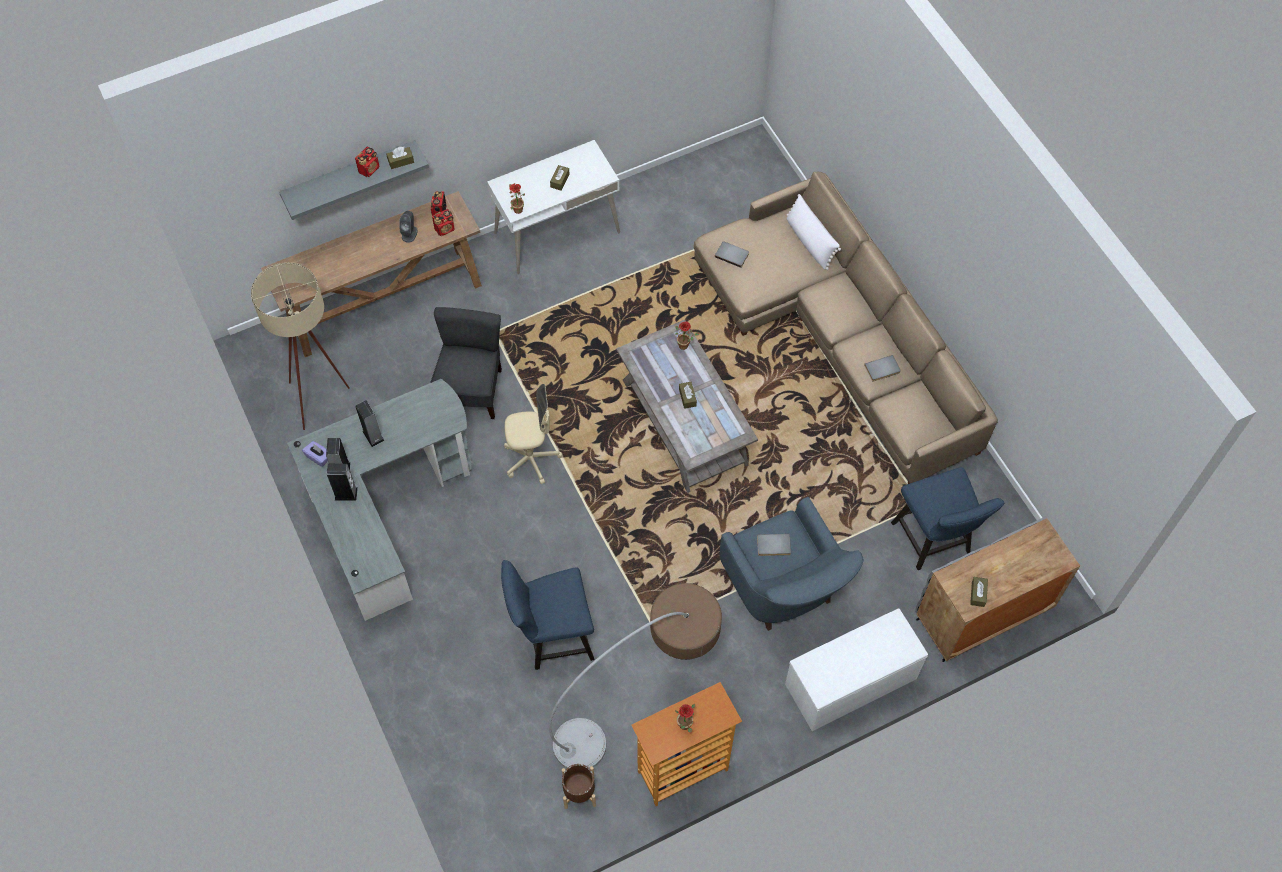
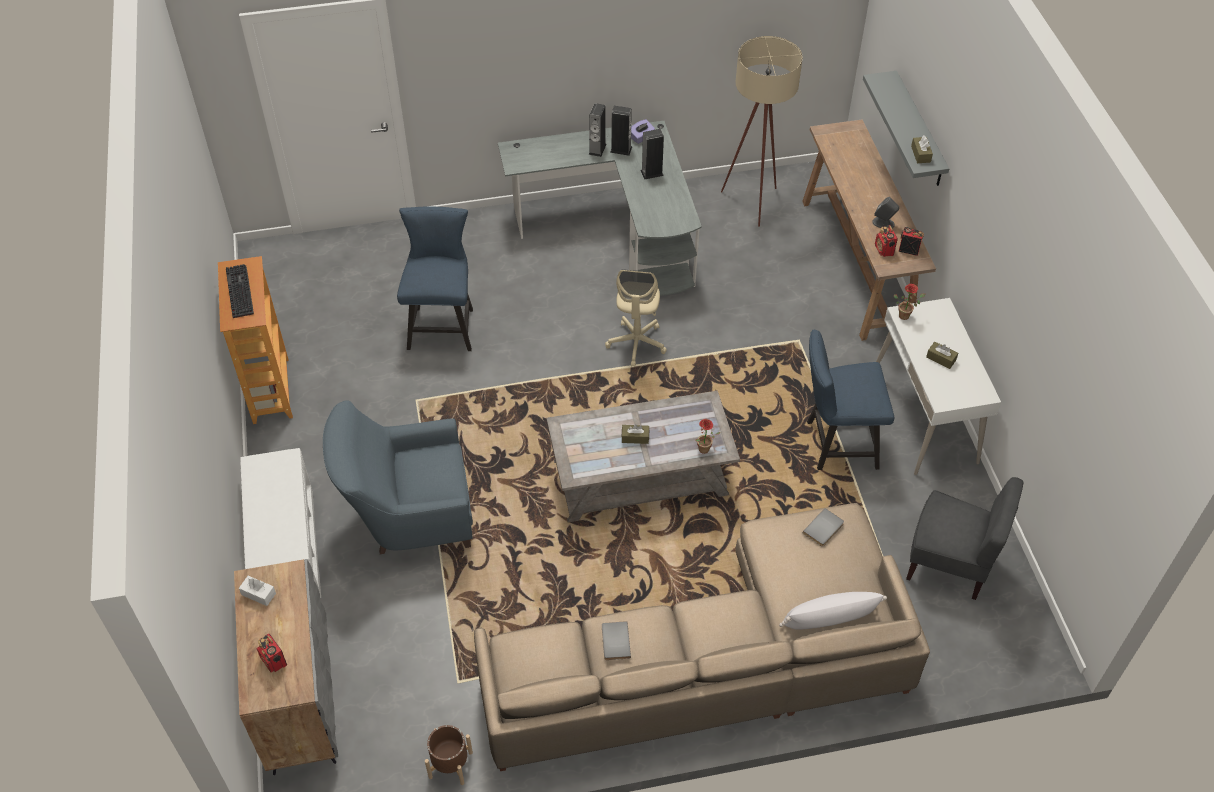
camera: 105 degrees right, 10 degrees down
(369, 169) = (913, 131): radio -> radio (274, 661)
(471, 391) = (731, 312): grey chair -> grey chair (949, 564)
(579, 792) = (291, 316): brown planter -> brown planter (451, 765)
(640, 705) = (347, 374): floor lamp -> none
(686, 726) = (238, 291): potted plant -> keyboard
(773, 546) = (428, 467): grey book -> none
(934, 542) = (405, 679): blue chair -> blue chair (835, 444)
(978, 594) = (258, 594): brown tissue box -> white tissue box

